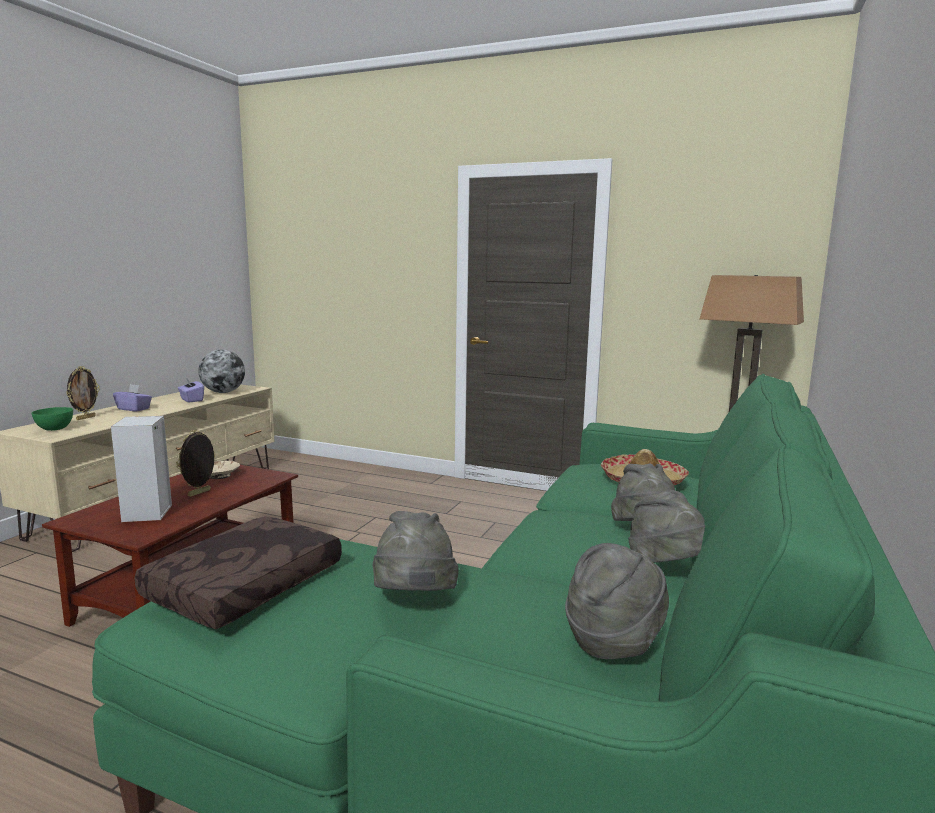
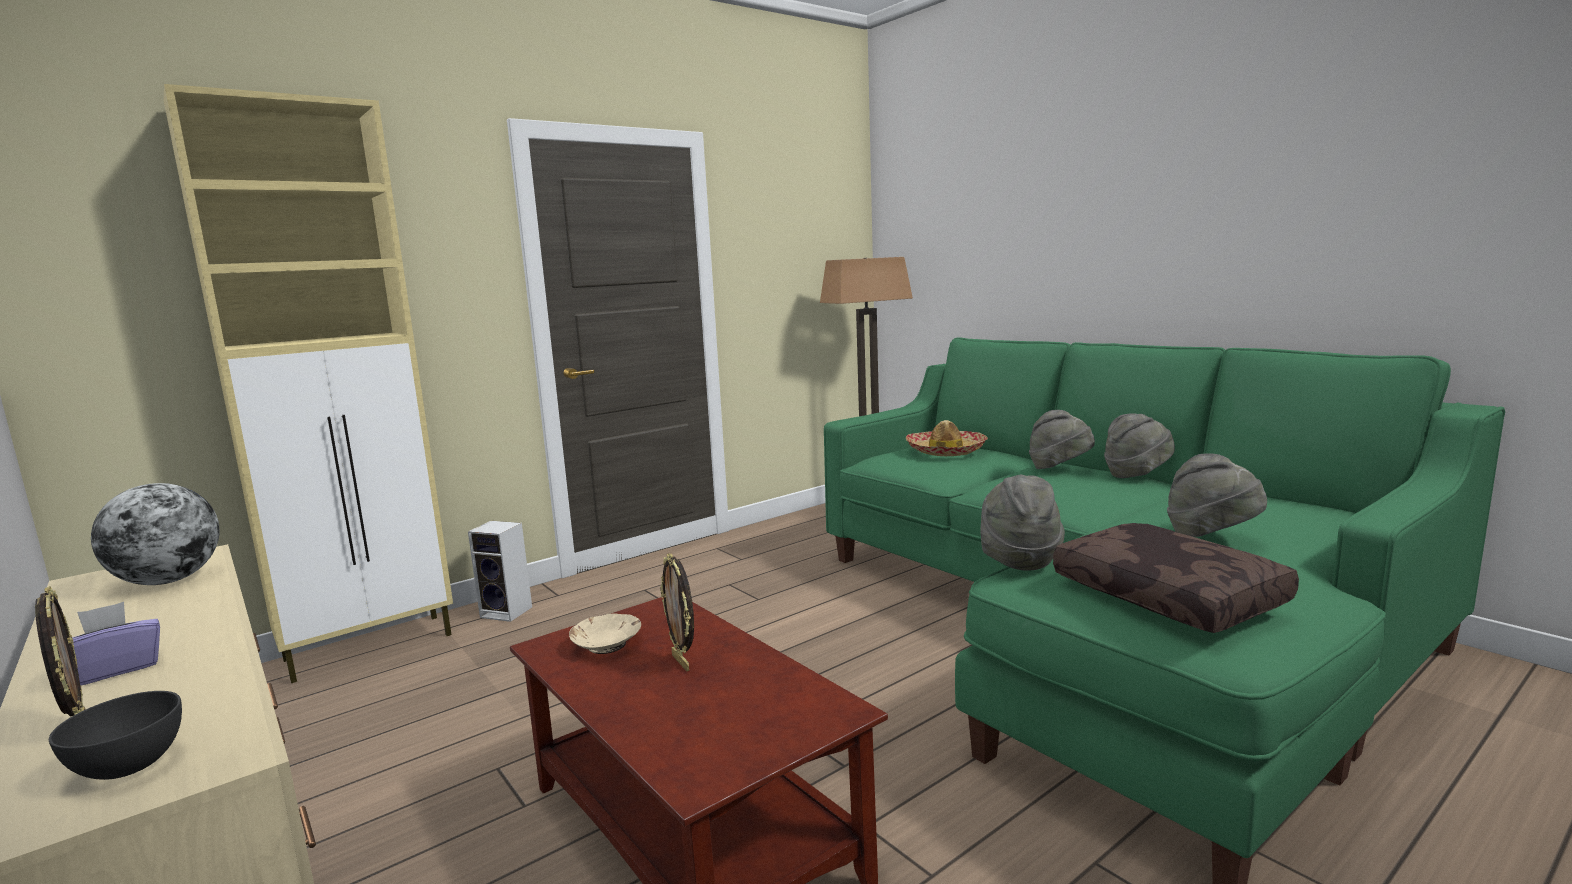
camera: 60 degrees left, 0 degrees up
(54, 429) = (128, 767): green bowl -> grey bowl
(148, 514) = (740, 706): speaker -> speaker (508, 612)
(191, 400) = (168, 610): purple tissue box -> none
(339, 466) = (372, 646): none -> beige cabinet
(614, 640) = (1270, 497): grey hat -> grey hat (1018, 558)

